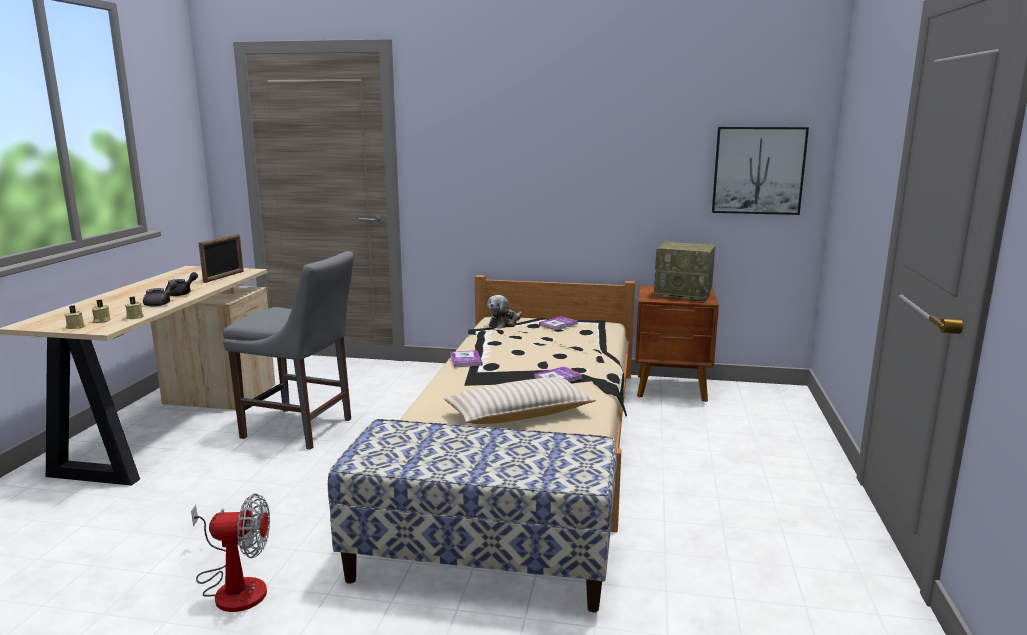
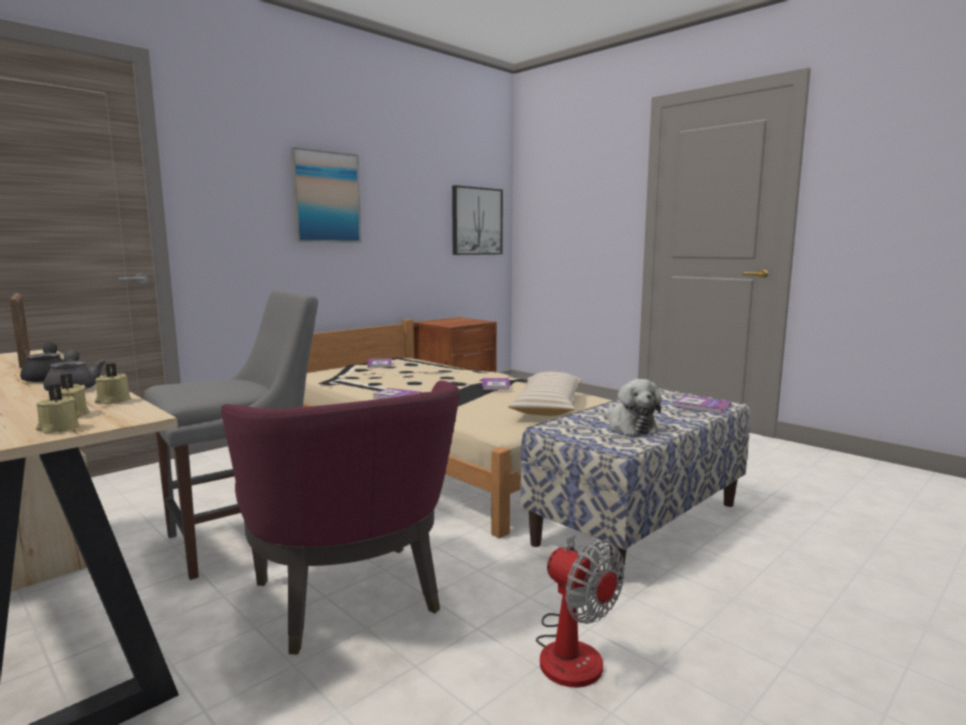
camera: 55 degrees left, 5 degrees down
(234, 586) = (572, 649): fan -> fan turned 105 degrees clockwise
(248, 490) = (351, 600): none -> purple armchair
(504, 324) = (333, 374): plush toy -> plush toy (629, 427)
(541, 149) = (326, 197): none -> picture
(555, 472) = (702, 406): none -> book
(684, 294) = (459, 321): radio -> none

